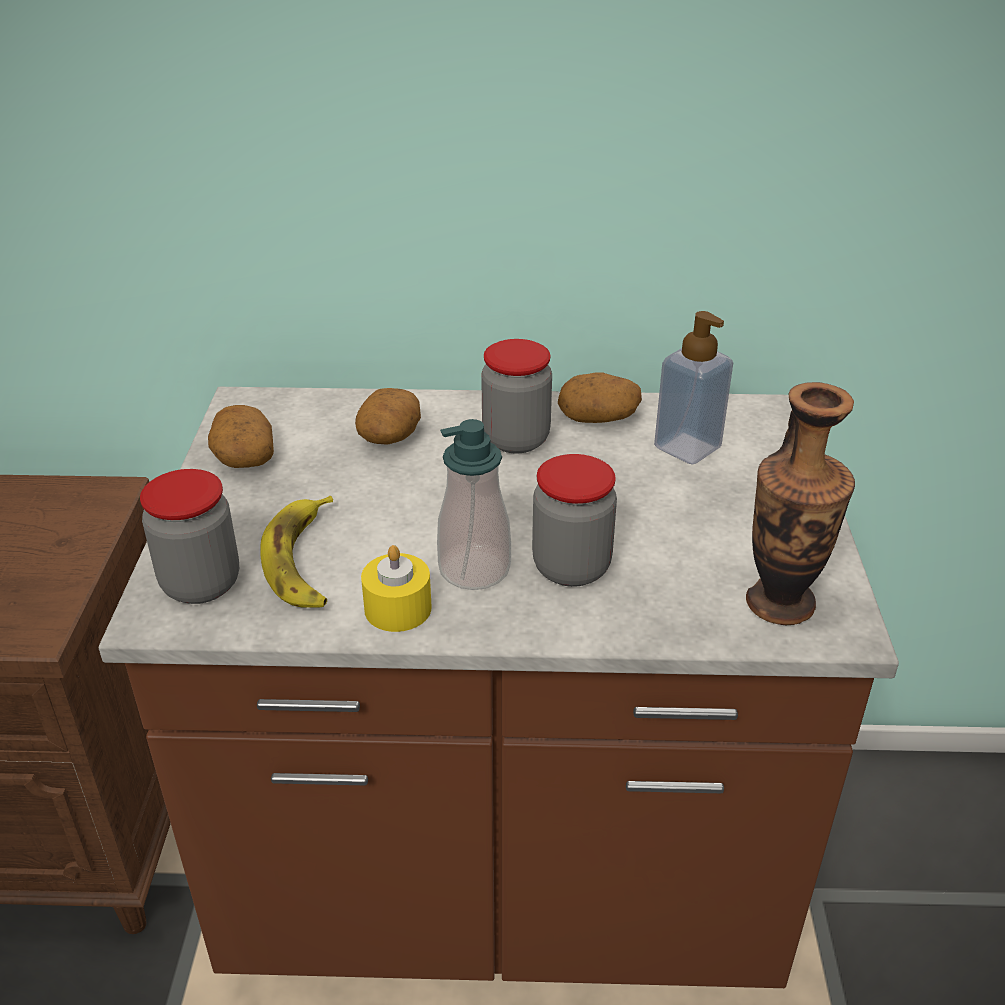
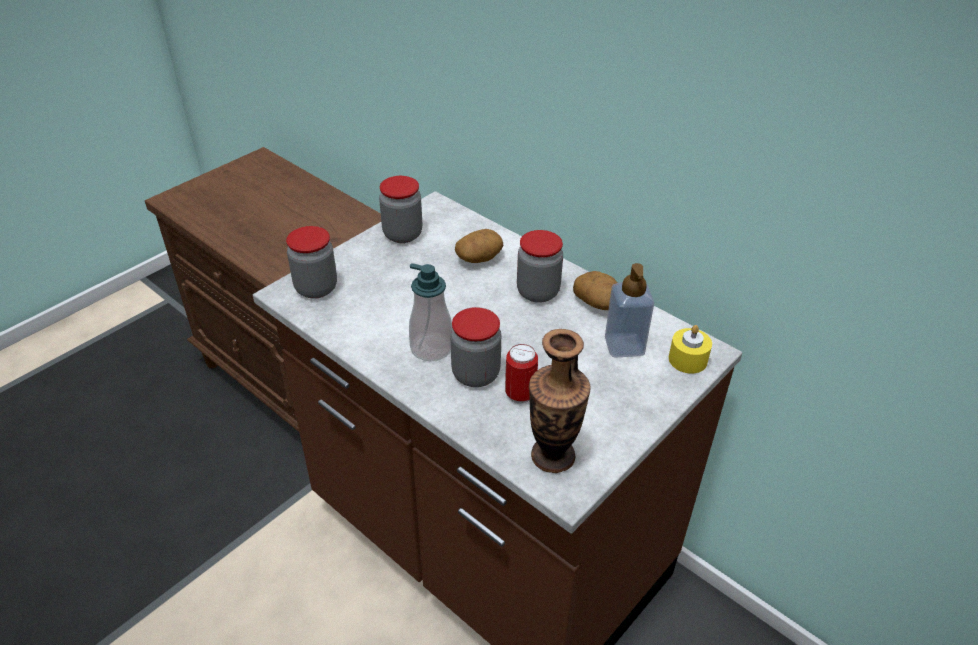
camera: 40 degrees right, 5 degrees up
(243, 456) = (402, 234): potato -> jar
(304, 561) = (366, 301): banana -> none
(398, 608) = (376, 347): yellow candle -> yellow candle (687, 359)
(653, 560) = (520, 394): none -> can

